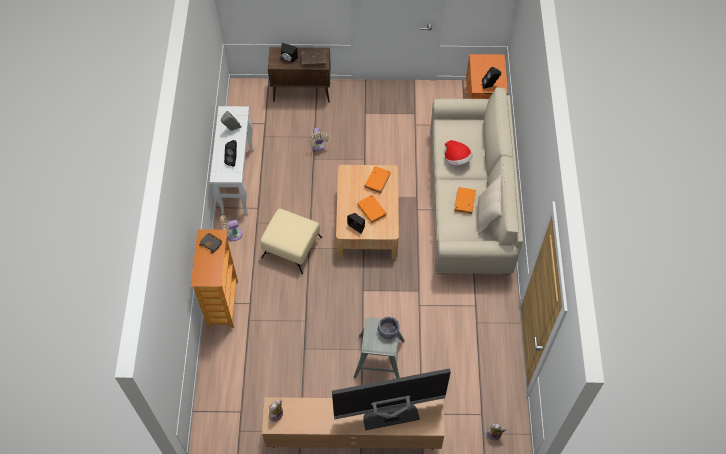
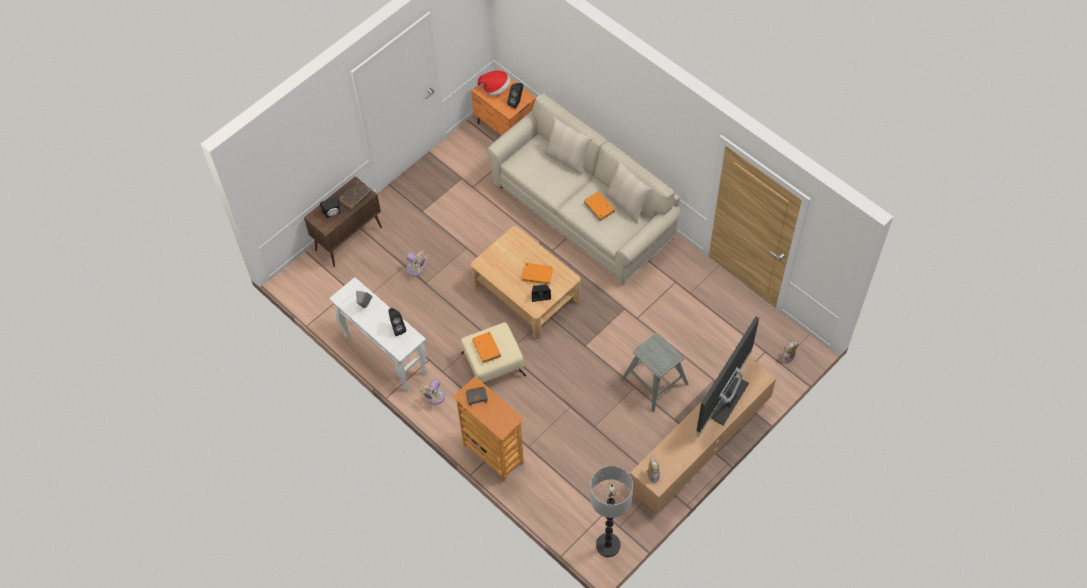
camera: 45 degrees left, 0 degrees up
(217, 435) = (608, 545): none -> floor lamp
(377, 181) = (514, 250): orange book -> orange book (486, 349)
(388, 331) = (658, 345): grey bowl -> none
(456, 159) = (555, 181): hat -> hat (495, 88)
(482, 151) = (567, 159): none -> beige pillow

